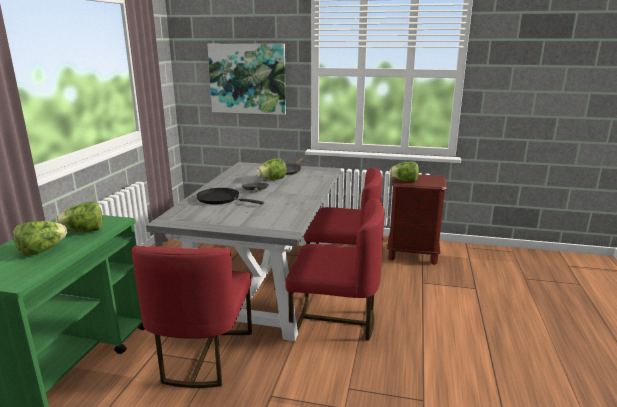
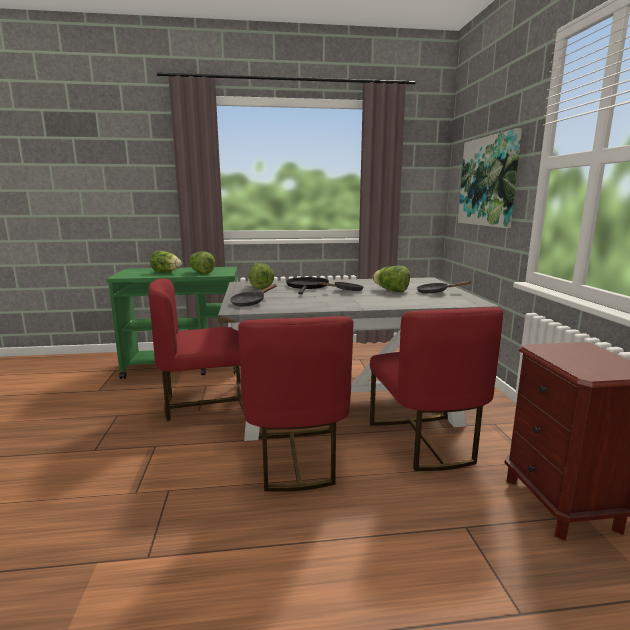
camera: 70 degrees right, 5 degrees down
(265, 224) = (250, 303): none -> black frying pan
(404, 181) = (551, 350): lettuce -> lettuce (260, 287)

